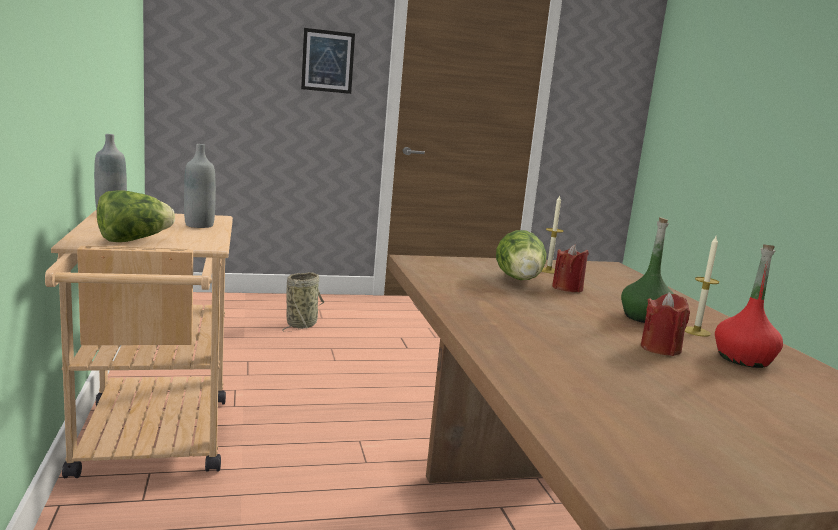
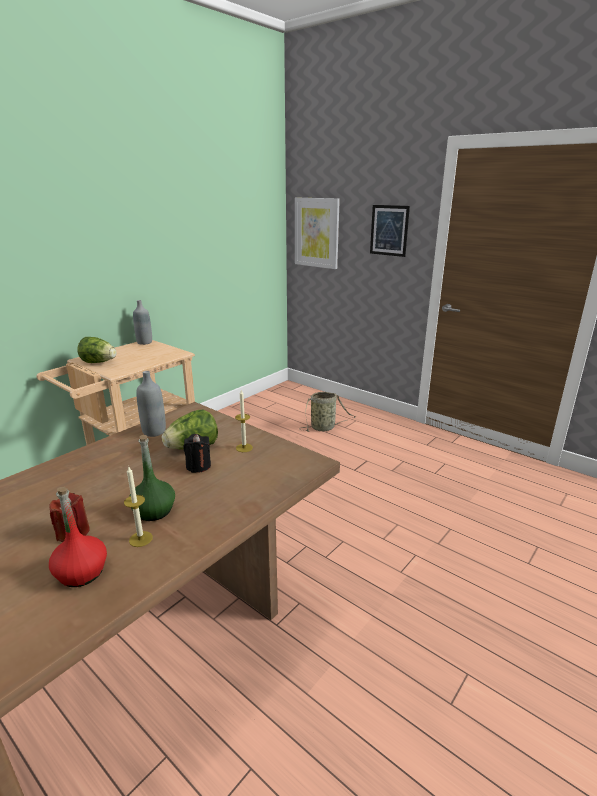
camera: 55 degrees right, 10 degrees up
(199, 225) = (155, 357): grey bottle -> grey bottle (154, 432)
(209, 59) = (316, 233): none -> picture
(567, 288) = (198, 466): red candle -> black candle

